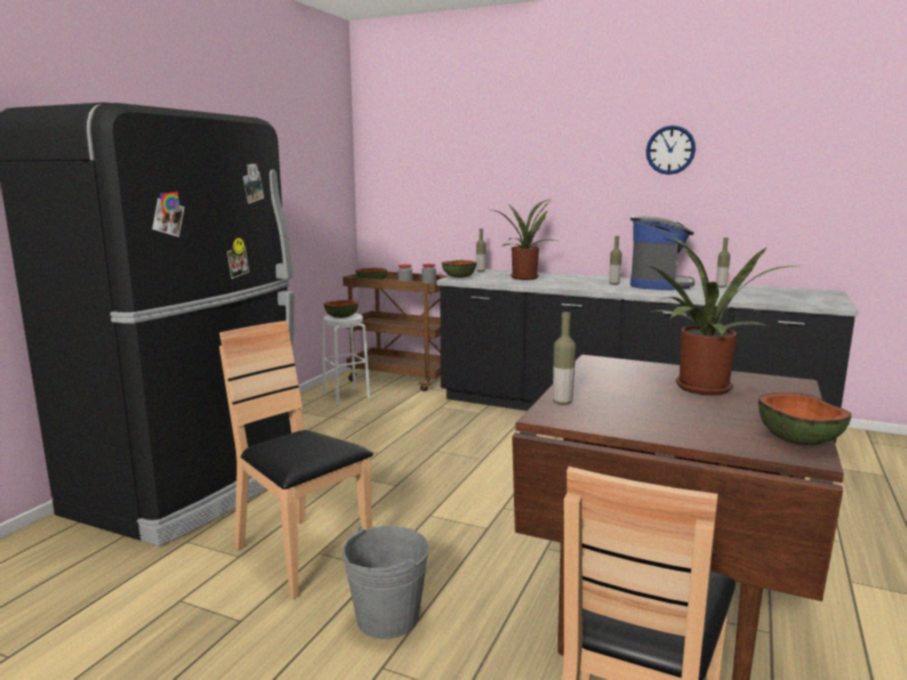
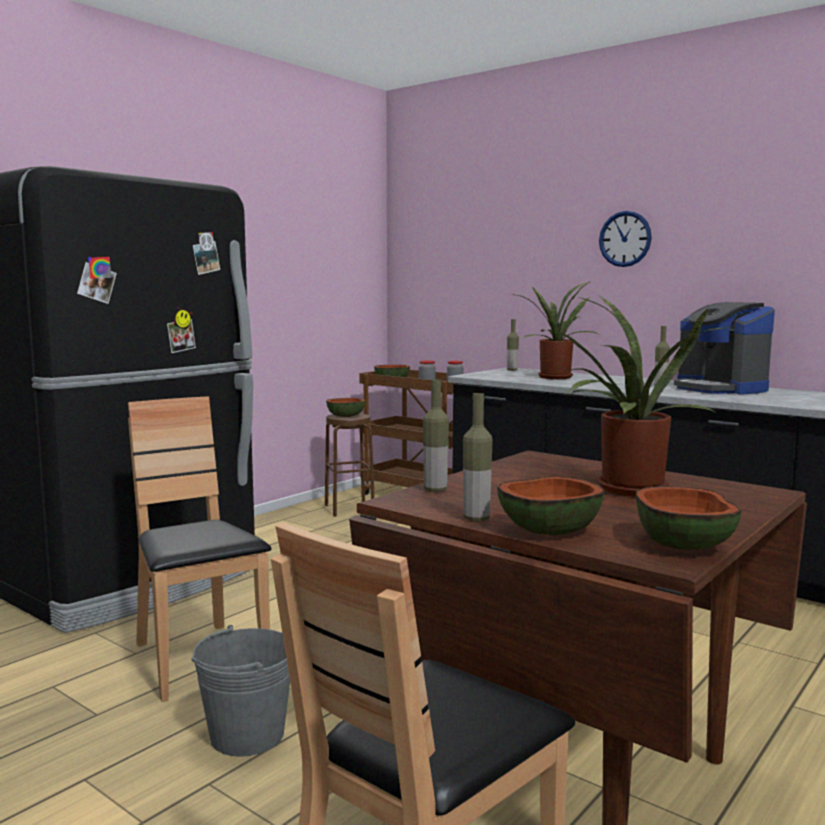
camera: 15 degrees right, 5 degrees down
(346, 396) = (349, 509): white stool -> brown stool
(459, 277) = (478, 374): bowl -> bowl (549, 530)
(659, 284) = (720, 389): coffee machine -> coffee machine turned 120 degrees clockwise
(670, 150) = (743, 220): wall clock -> wall clock (625, 239)
(721, 286) = (803, 393): bottle -> bottle (476, 519)

